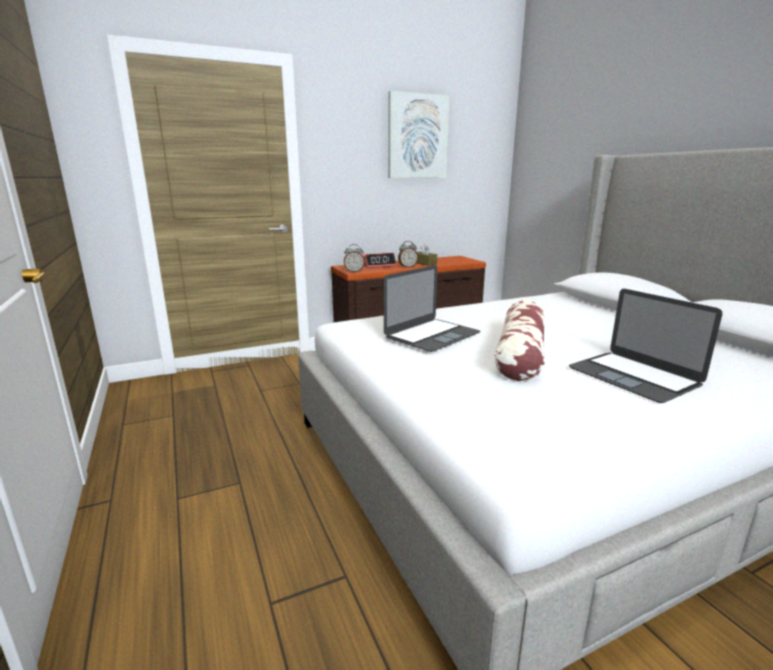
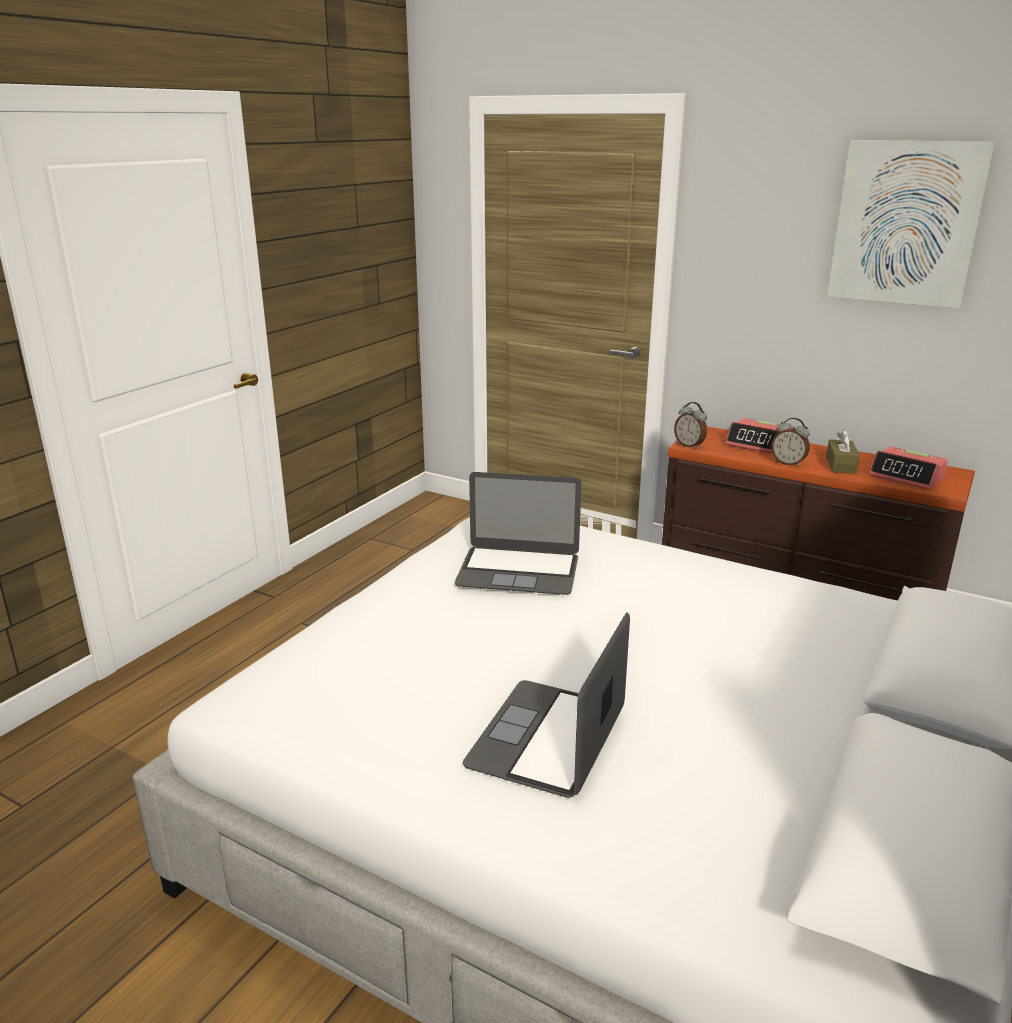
camera: 55 degrees right, 5 degrees up
(452, 261) = (906, 477): none -> alarm clock
(520, 354) = (533, 642): pillow -> none

